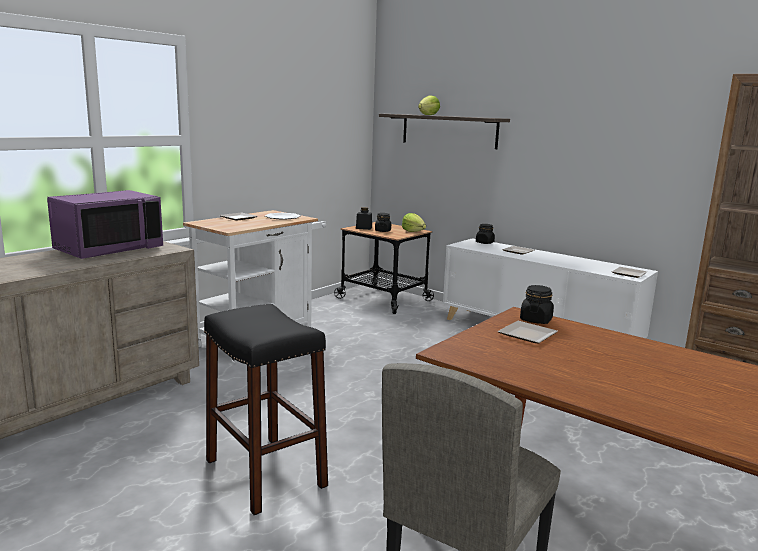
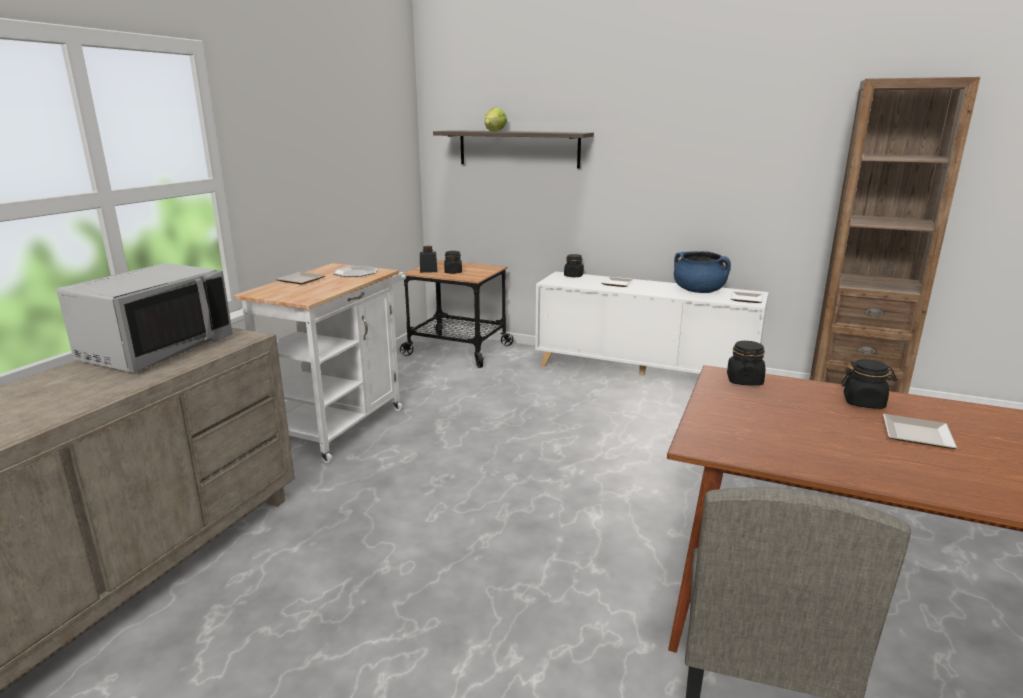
camera: 15 degrees left, 5 degrees up
(108, 249) = (156, 349): purple microwave -> grey microwave
(265, 473) = (450, 612): black stool -> none
(413, 231) = (487, 269): lettuce -> none
(526, 334) = (754, 403): plate -> plate (914, 434)
(589, 264) = (698, 291): none -> blue cooking pot
(627, 346) = (864, 402): none -> black jar

